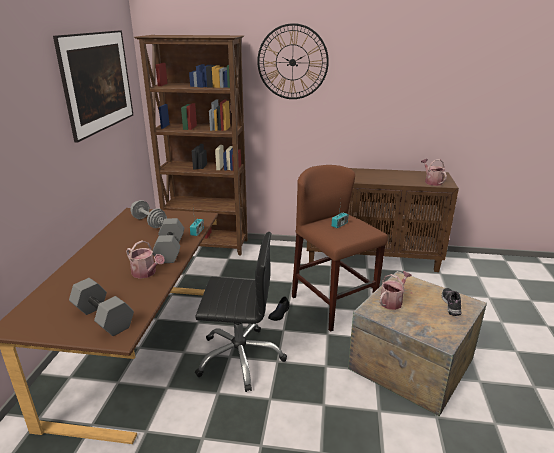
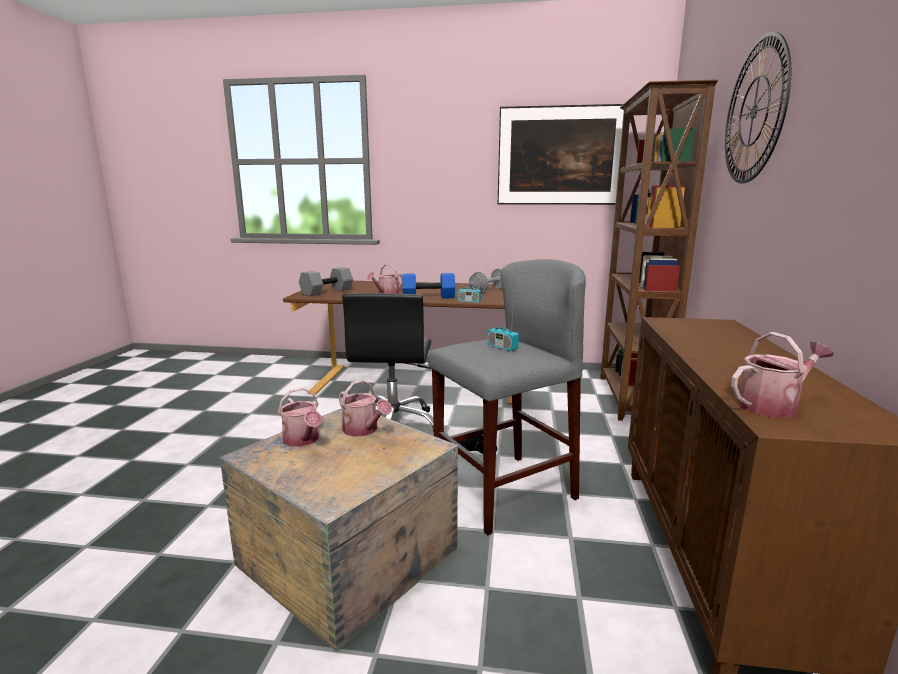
camera: 90 degrees right, 10 degrees down
(171, 250) = (428, 297): grey dumbbell -> blue dumbbell
(332, 305) = (504, 491): brown stool -> grey stool
(416, 323) = (303, 440): none -> watering can
(451, 304) = (335, 479): shoe -> none

